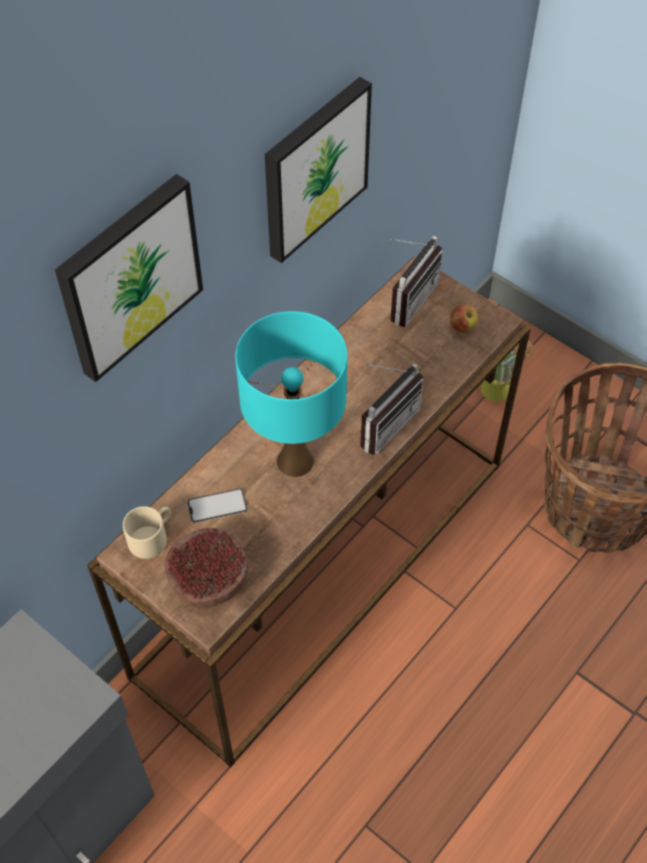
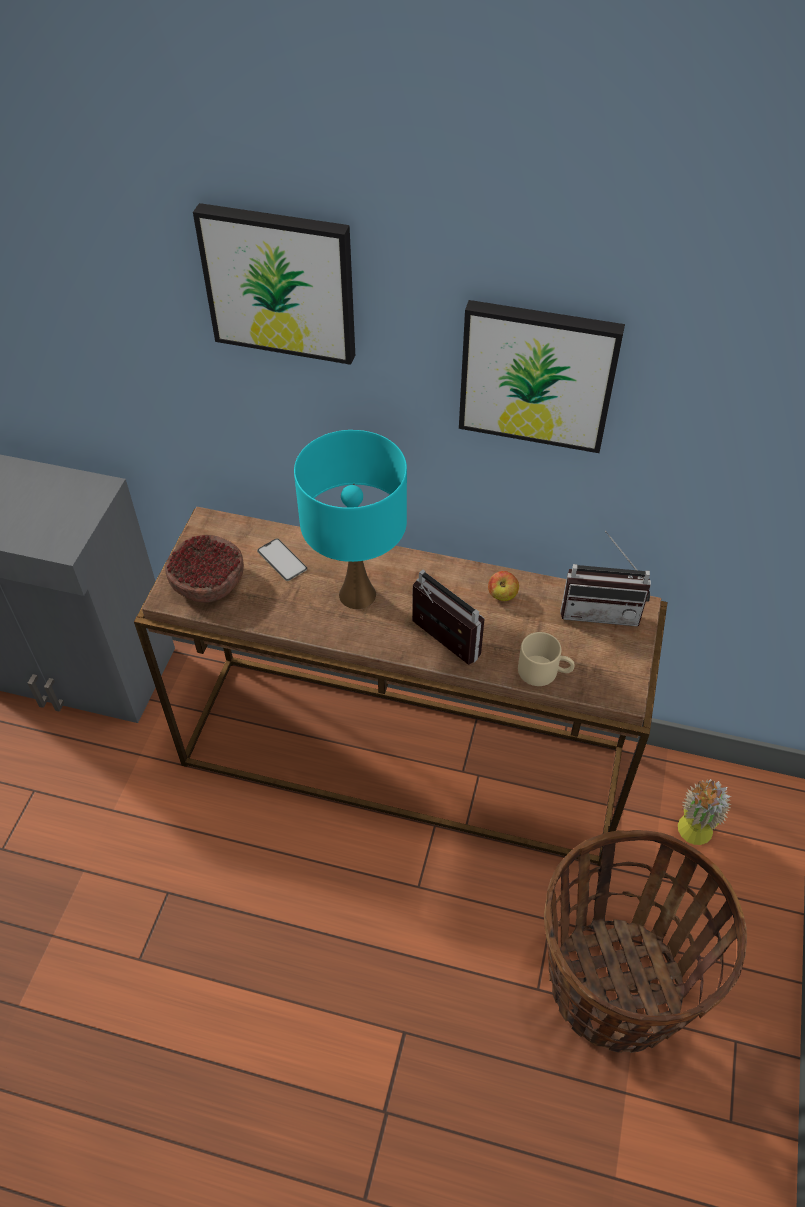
camera: 65 degrees right, 5 degrees down
(151, 536) = (231, 530): beige mug -> beige mug (544, 671)
(383, 422) = (438, 644): radio -> radio turned 150 degrees counterclockwise
(462, 327) = (597, 667): apple -> apple (502, 595)

